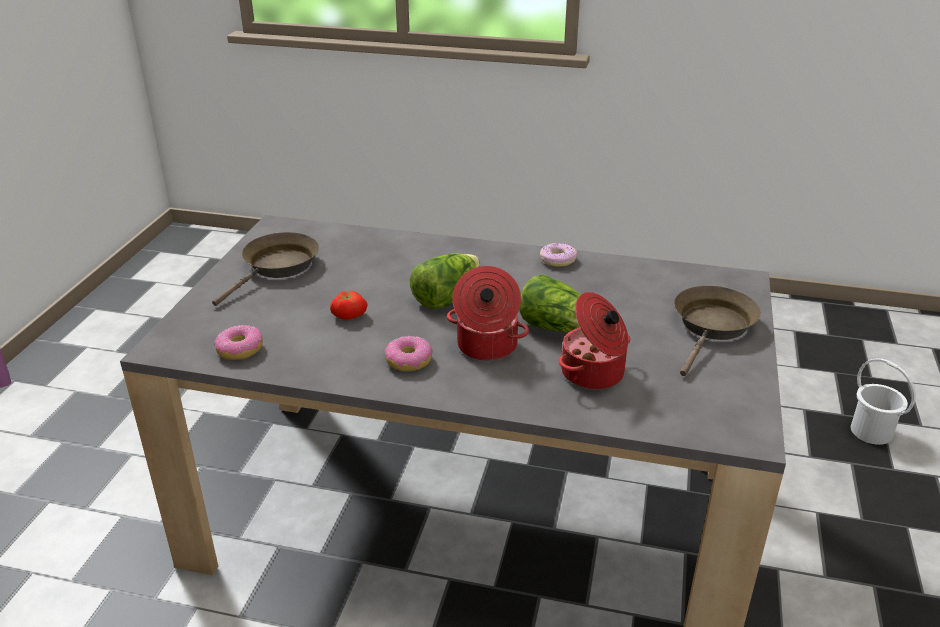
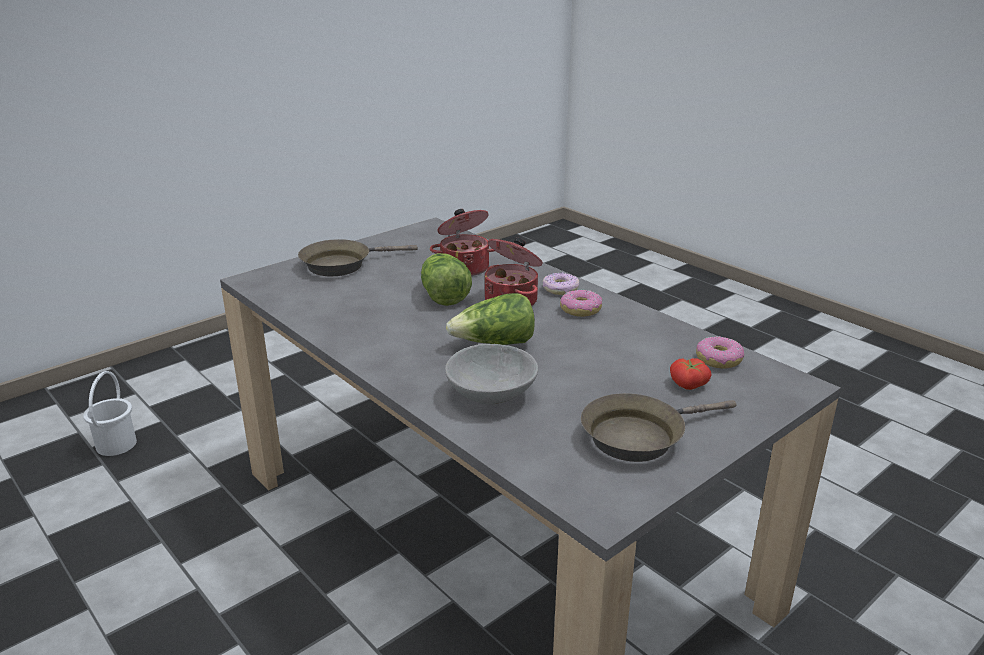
camera: 145 degrees left, 5 degrees down
(349, 314) = (598, 358): tomato -> tomato (688, 385)
(402, 260) = (492, 394): none -> grey bowl
(557, 260) = (348, 341): donut -> donut (560, 289)

